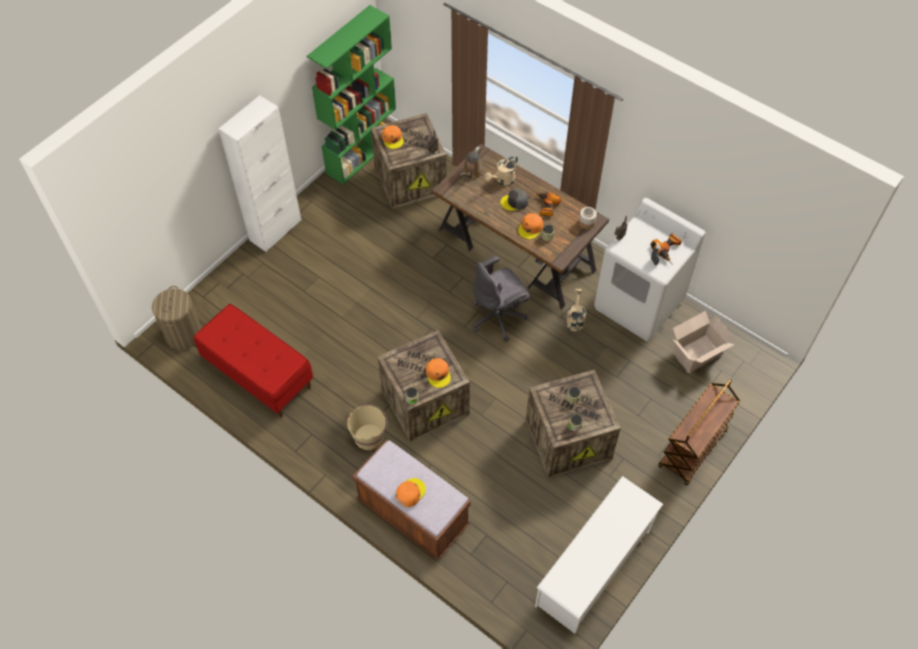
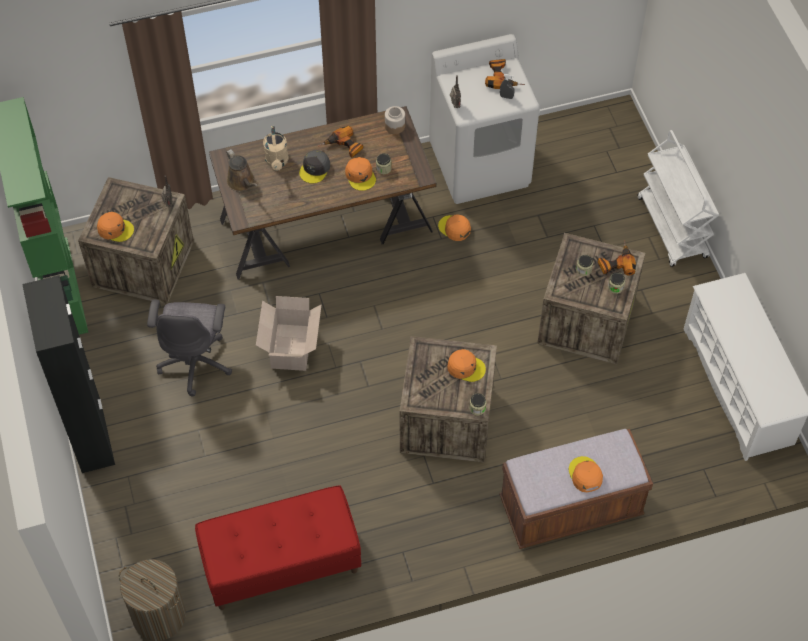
camera: 55 degrees left, 0 degrees up
(275, 230) = (91, 437): white cabinet -> black cabinet
(369, 436) = (448, 497): beige bucket -> none
(498, 317) = (397, 292): grey office chair -> grey office chair (196, 362)
(575, 319) = (454, 228): beige watering can -> orange cap
(595, 414) = (615, 263): none -> power drill
(692, 449) = (672, 228): brown cart -> white cart
(695, 354) = (573, 158): cardboard box -> cardboard box (290, 349)

